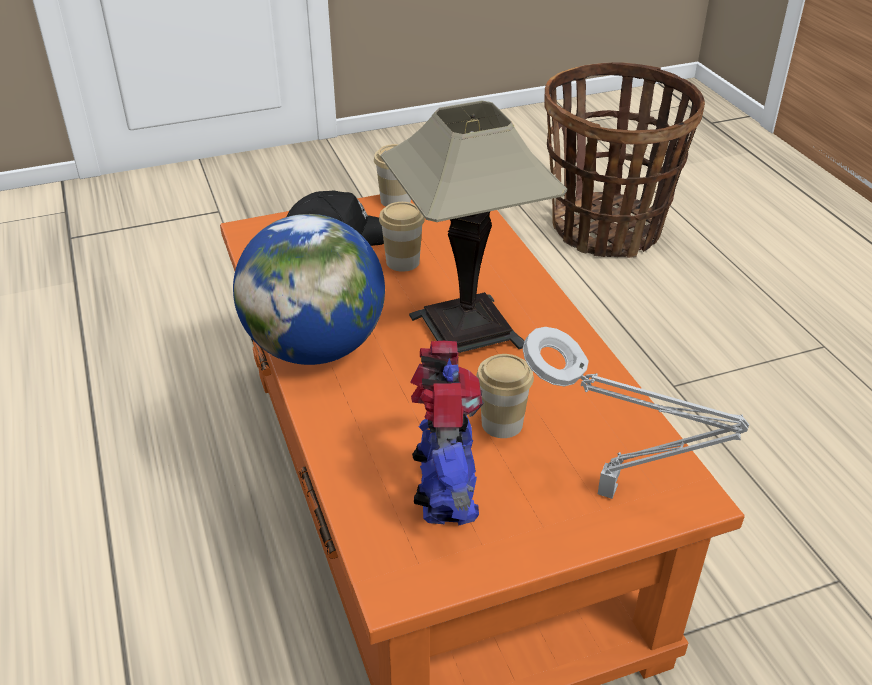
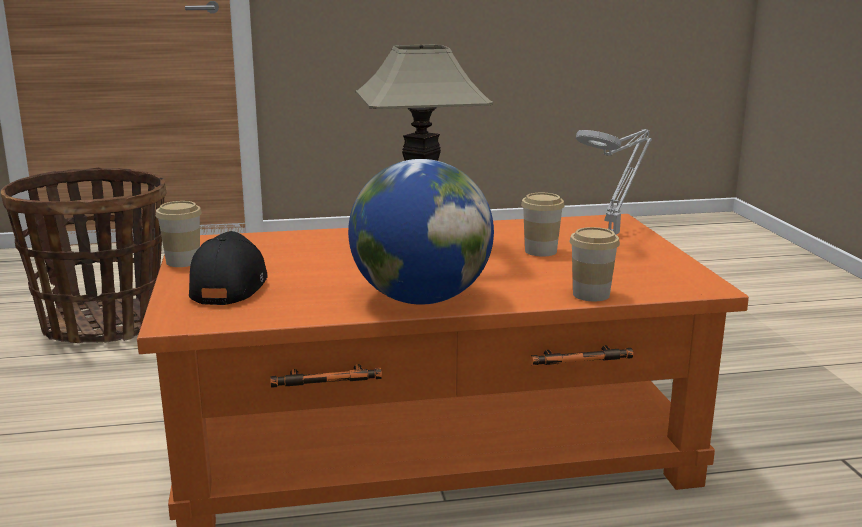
camera: 80 degrees left, 20 degrees down
(402, 262) = (301, 265): cup -> cup (591, 294)
(445, 493) = (614, 269): toy robot -> none

